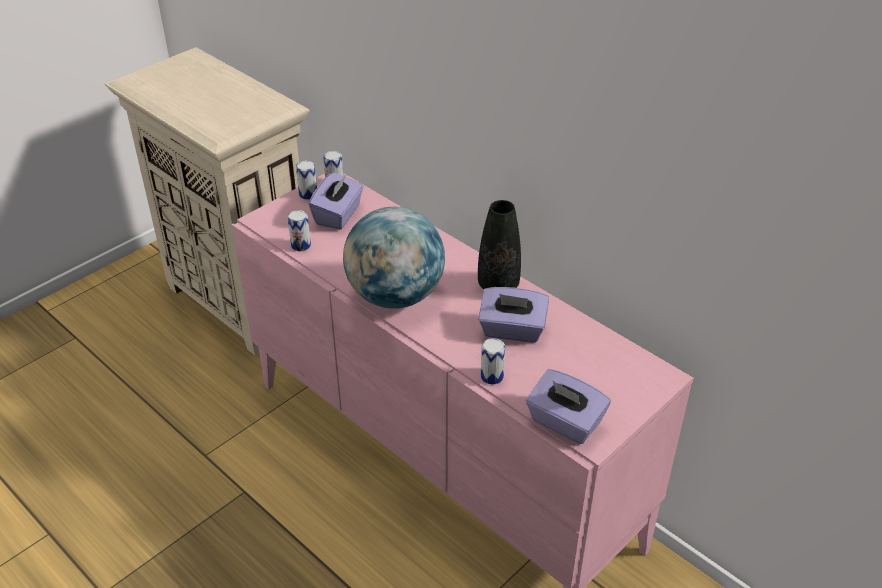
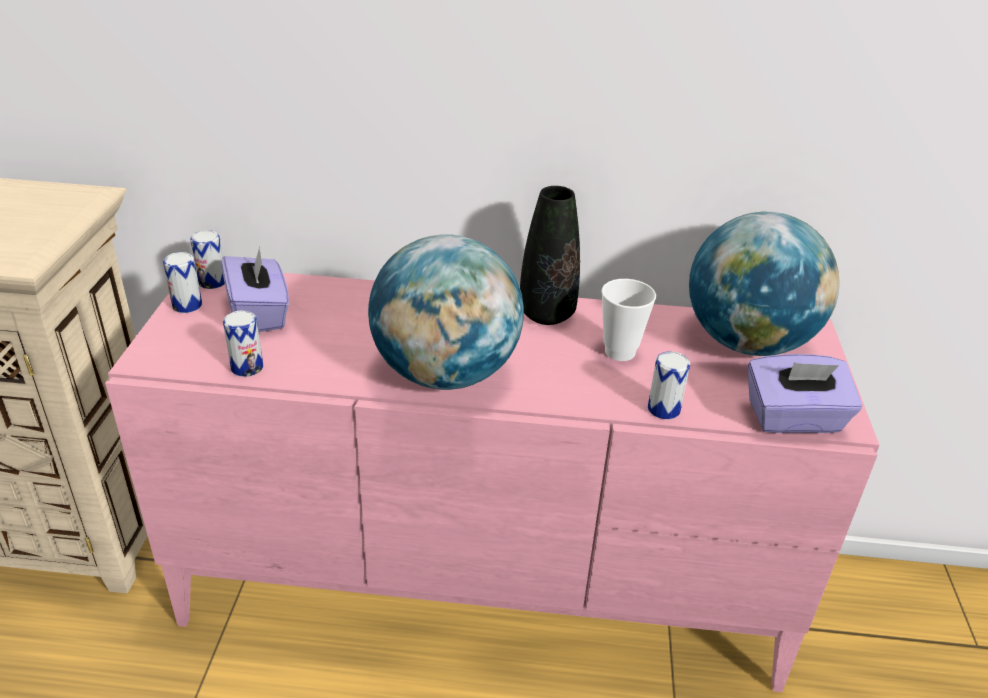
camera: 40 degrees left, 5 degrees down
(512, 330) = (620, 352): purple tissue box -> cup
(605, 364) = (748, 343): none -> globe

